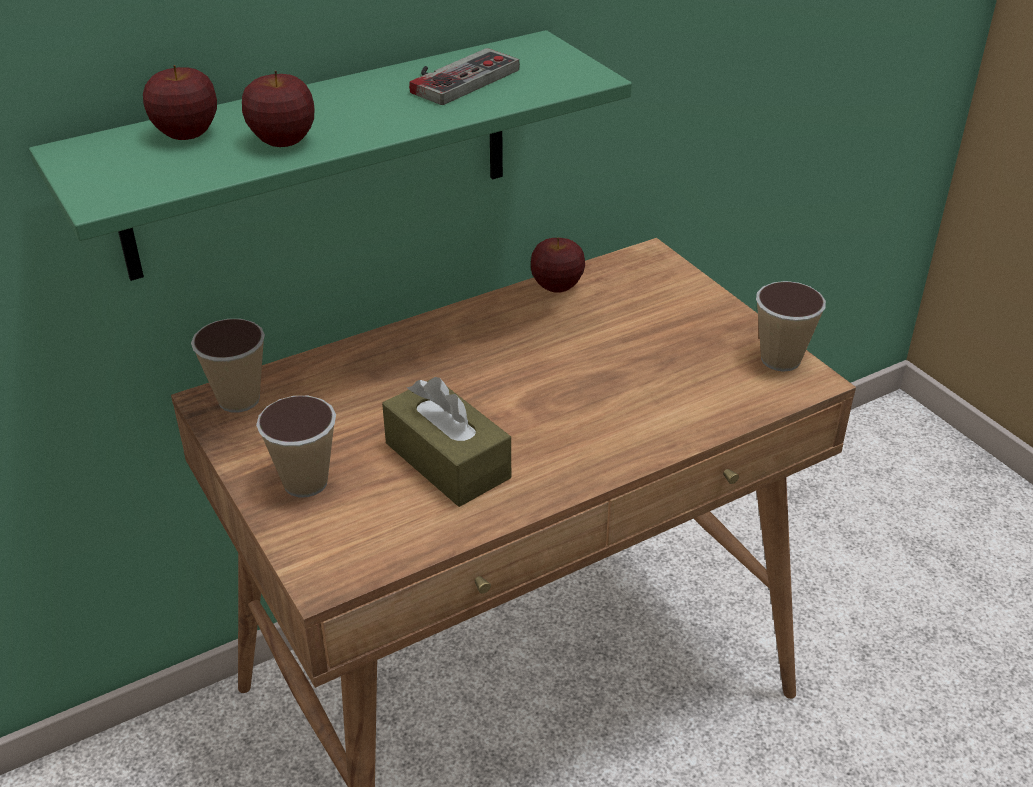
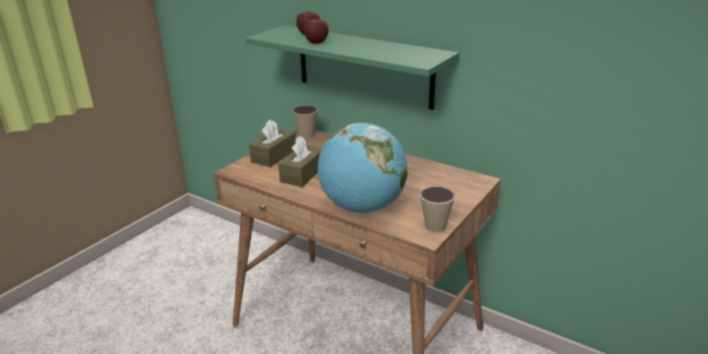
camera: 65 degrees right, 10 degrees down
(305, 482) = (274, 156): cup -> brown tissue box
(455, 77) = (393, 49): game controller -> none
(557, 286) = (432, 167): apple -> none
(660, 420) = (362, 207): none -> globe

